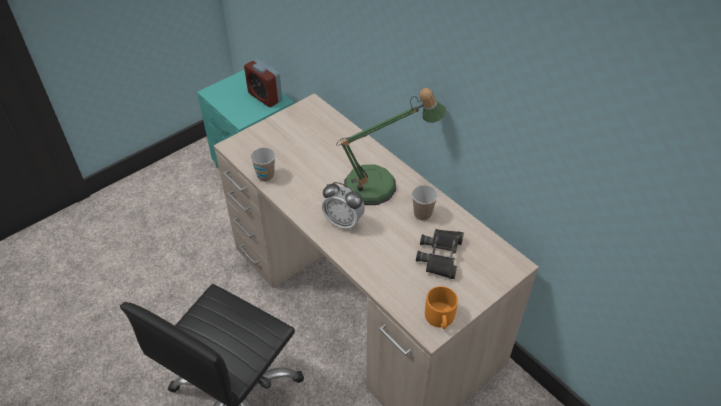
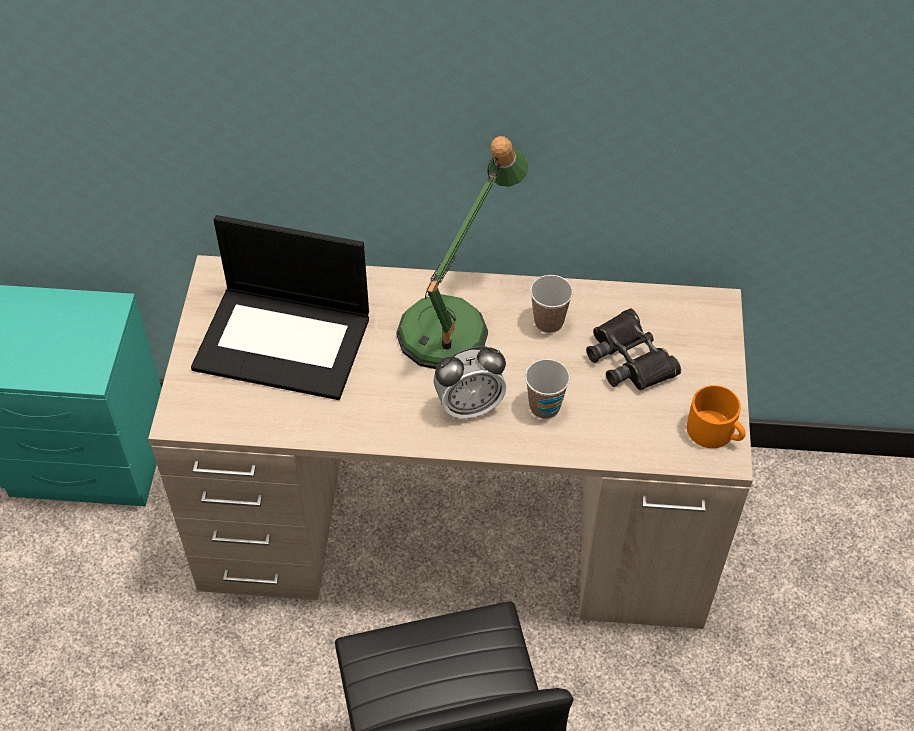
camera: 45 degrees left, 5 degrees up
(265, 97) = (79, 316): alarm clock -> none
(265, 176) = (286, 424): cup -> cup (544, 407)
(305, 145) = (285, 341): none -> laptop

